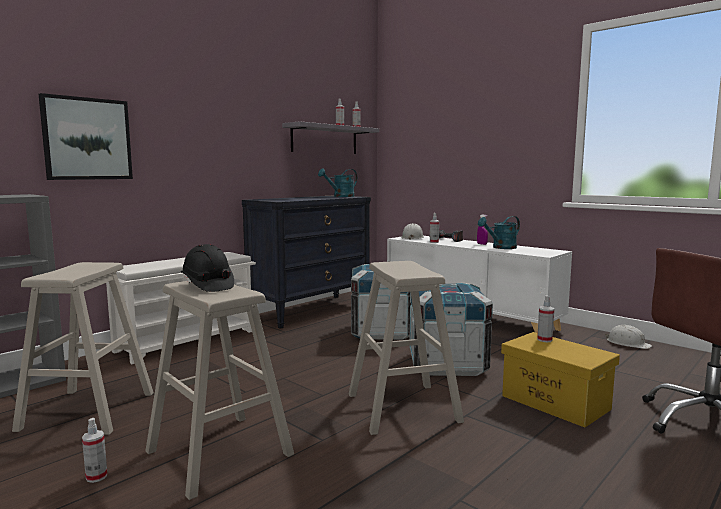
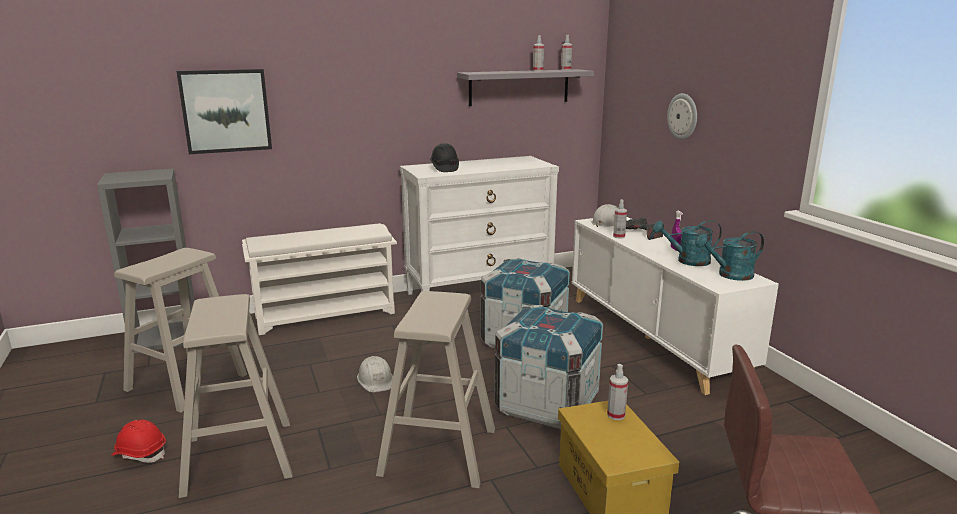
camera: 25 degrees right, 10 degrees up
(96, 476) = (140, 453): spray bottle -> red hard hat
(208, 286) = (220, 309): black hard hat -> black hard hat (444, 168)
(311, 310) = (479, 293): black dresser -> white dresser
(340, 196) = (525, 162): turquoise watering can -> turquoise watering can (729, 275)
(459, 154) = (683, 116): none -> wall clock
(628, 343) = (825, 426): white hard hat -> white hard hat (376, 380)

